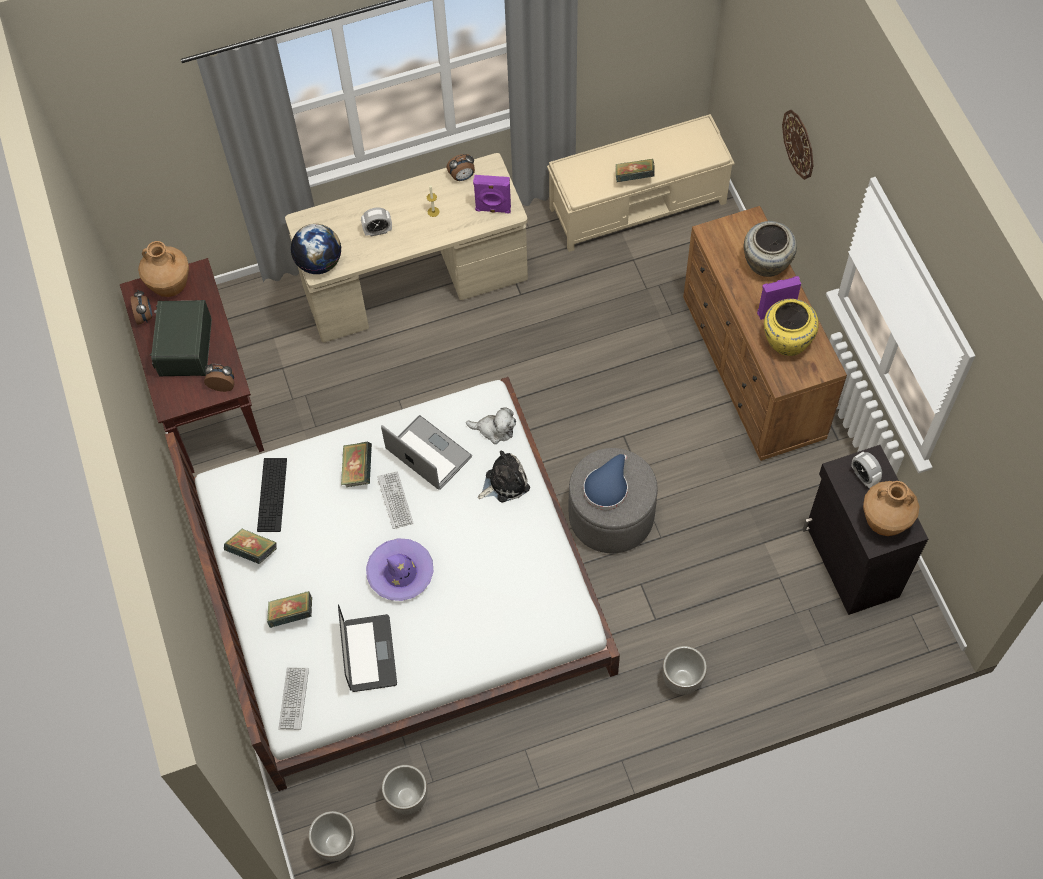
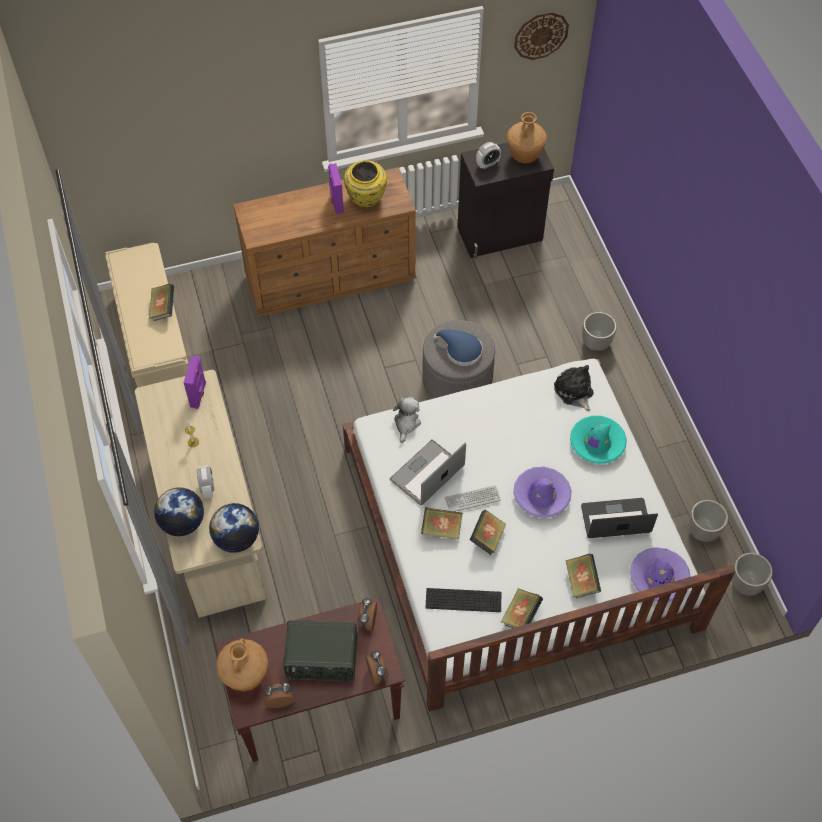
camera: 90 degrees left, 5 degrees down
(294, 699) = (659, 578): keyboard -> purple hat
(338, 215) = (183, 522): none -> globe
(347, 517) = (487, 537): none -> book
(462, 177) = (157, 418): alarm clock -> alarm clock (377, 673)
(473, 636) = (597, 443): none -> turquoise hat
(504, 482) = (457, 418): plush toy -> plush toy (574, 392)
(765, 265) = (292, 205): beige vase -> none
(799, 144) = (221, 132): wall clock -> wall clock (541, 35)

